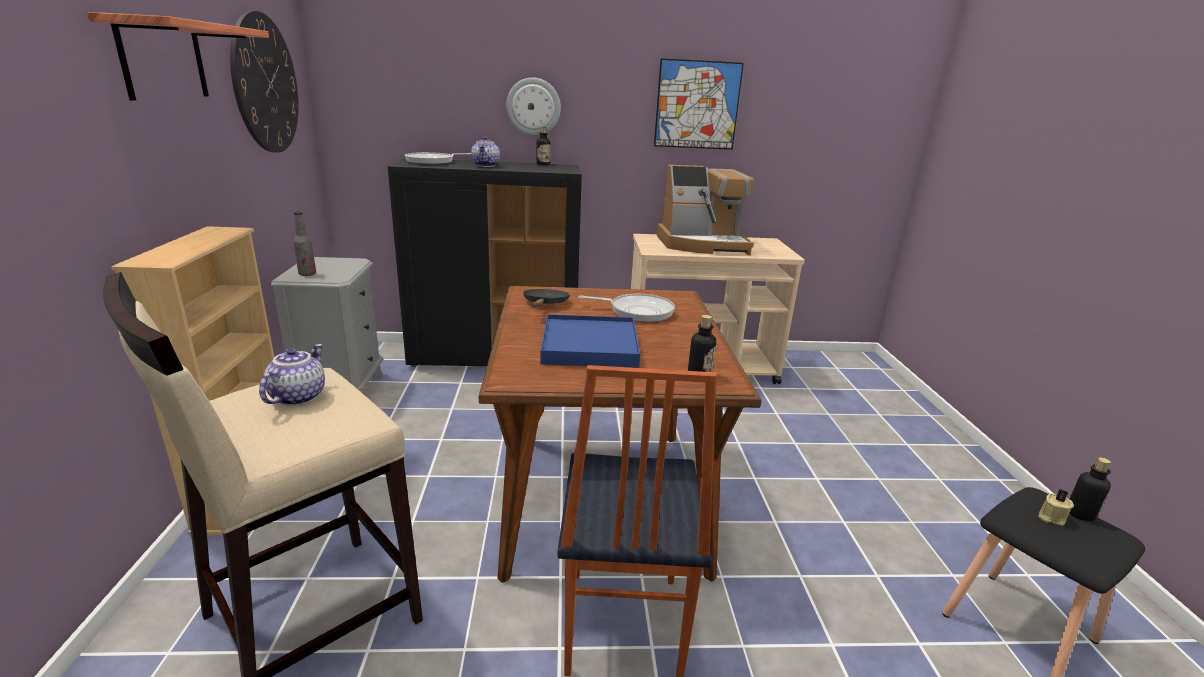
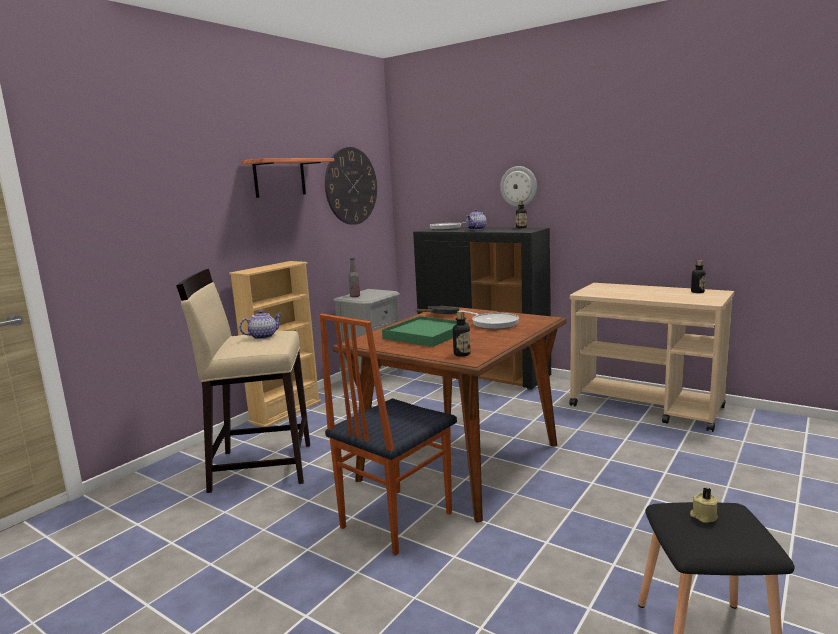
camera: 40 degrees right, 10 degrees down
(589, 346) = (426, 335): blue tray -> green tray
(697, 105) = (647, 174): picture -> none
(703, 244) = (640, 291): coffee machine -> none
(1080, 514) = (743, 524): bottle -> bottle (697, 292)

